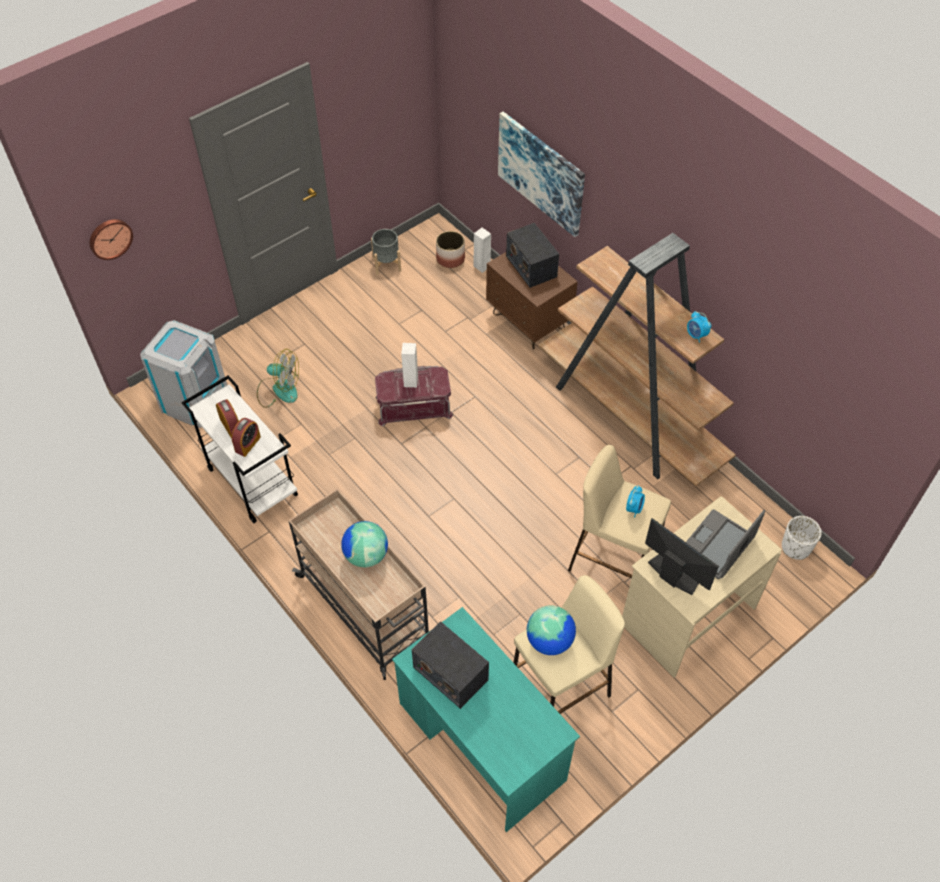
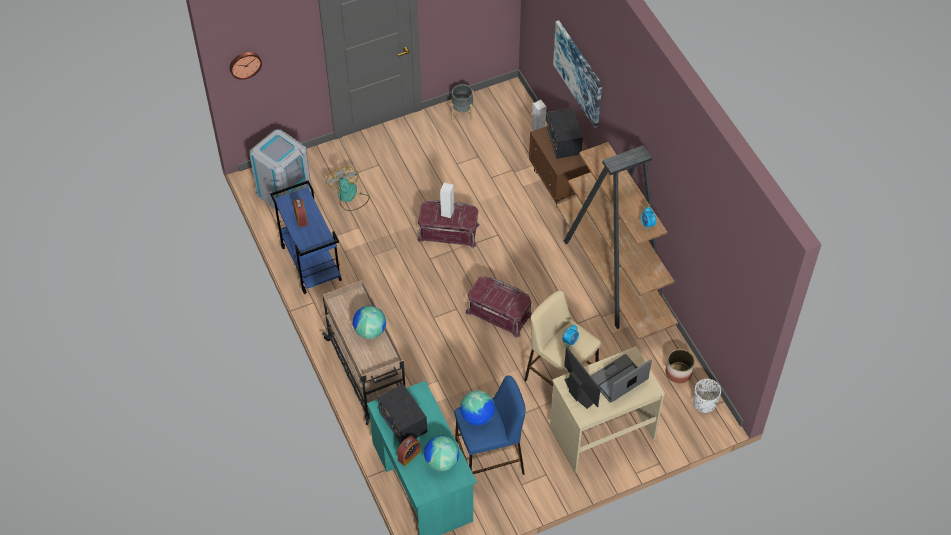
camera: 15 degrees right, 0 degrees up
(248, 444) = (309, 234): alarm clock -> alarm clock (409, 455)
(251, 482) = (310, 263): white cart -> blue cart
(278, 390) = (349, 197): fan -> fan turned 135 degrees counterclockwise
(450, 258) = (515, 118): planter -> planter (678, 372)
(508, 491) = (499, 313): none -> red storage box
(522, 718) = (441, 461): none -> globe
(561, 690) = (490, 461): beige stool -> blue stool

